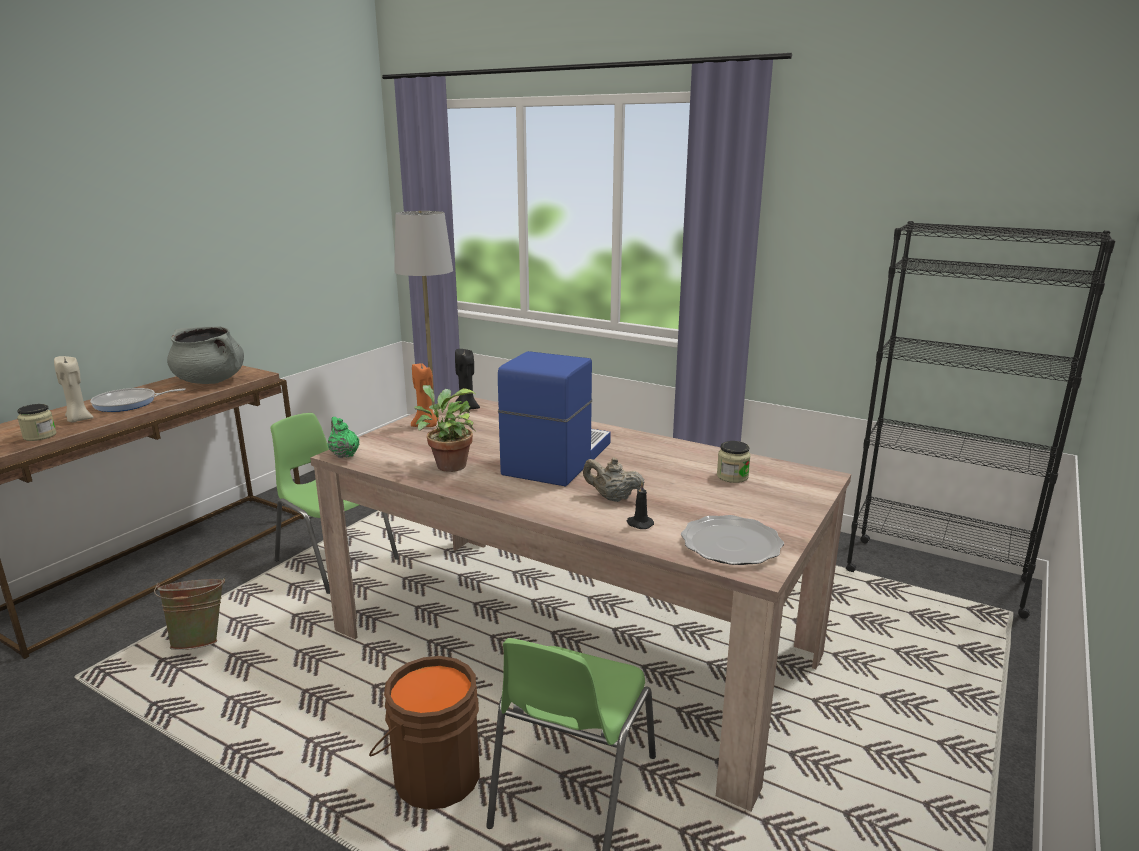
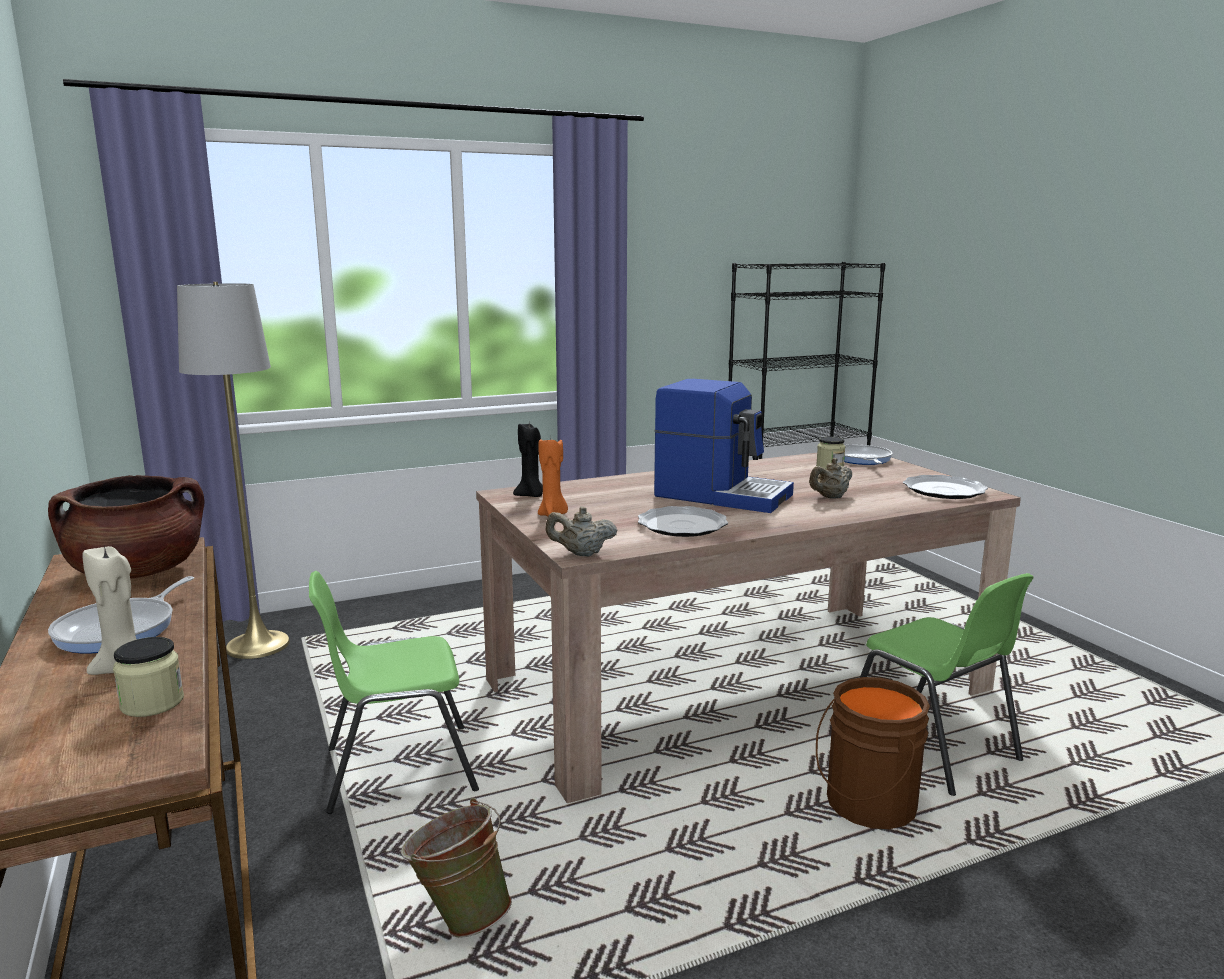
camera: 55 degrees left, 5 degrees down
(210, 381) = (138, 572): grey cooking pot -> brown cooking pot
(344, 454) = (581, 554): green teapot -> beige teapot
(448, 465) = (682, 525): potted plant -> plate
(555, 458) = (722, 495): coffee machine -> coffee machine turned 150 degrees clockwise
(639, 524) = (886, 501): black candle -> none
(793, 484) = (862, 460): none -> frying pan

